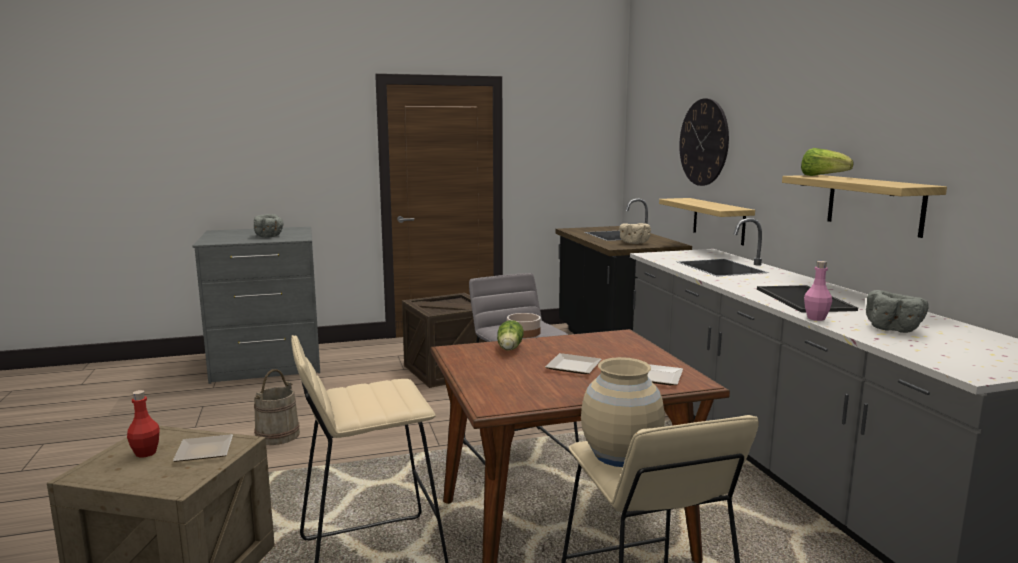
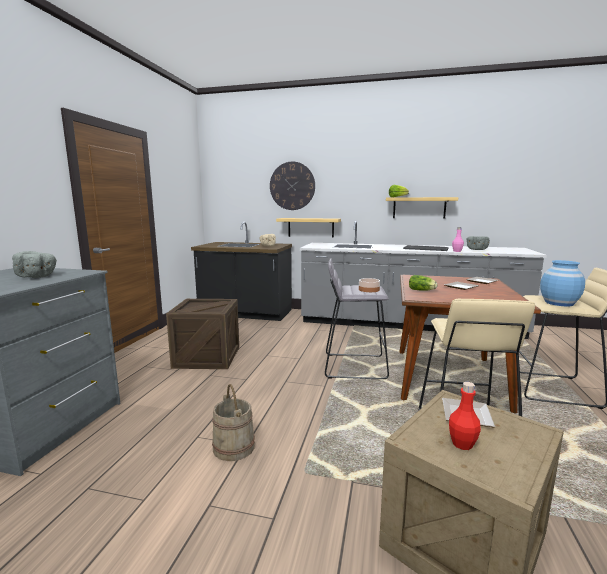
camera: 60 degrees left, 0 degrees up
(620, 454) = (559, 303): beige vase -> blue vase

